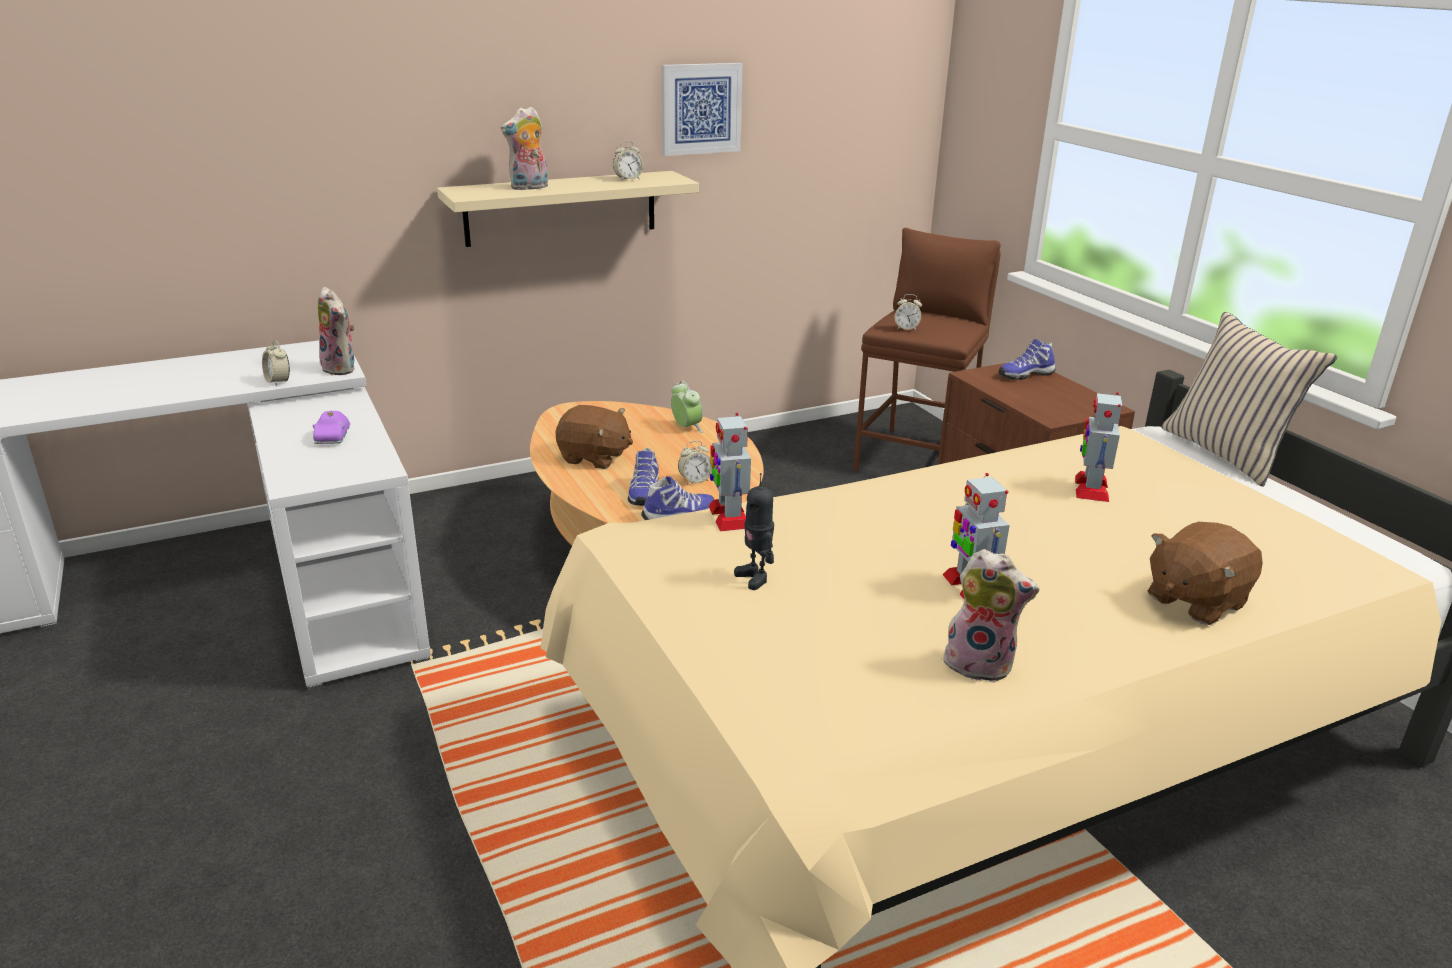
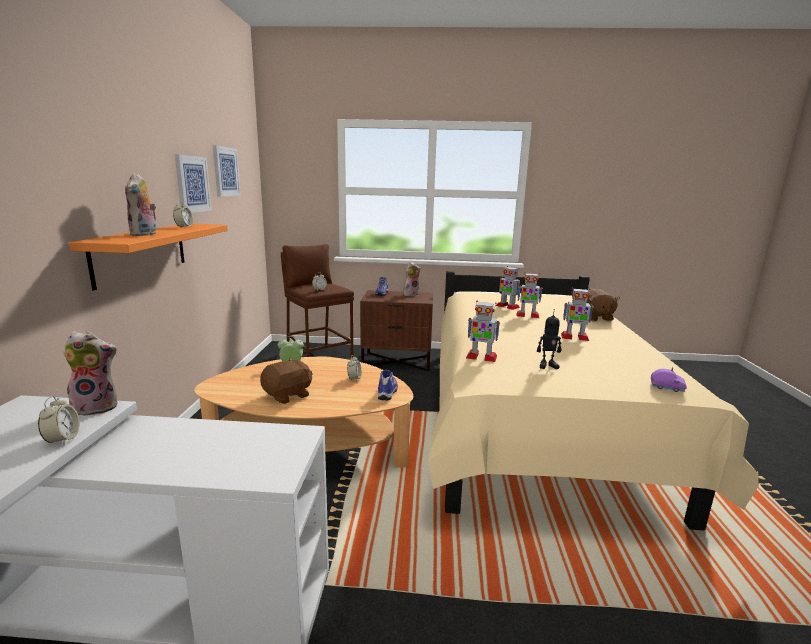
camera: 60 degrees left, 10 degrees down
(278, 382) = (63, 439): alarm clock -> alarm clock turned 90 degrees counterclockwise
(333, 438) = (210, 443): purple toy car -> purple toy car (666, 387)
(561, 208) = (141, 252): beige shelf -> orange shelf
(643, 493) = (350, 394): shoe -> none
(808, 82) = (225, 171): none -> picture
(980, 664) = (631, 350): plush toy -> plush toy (410, 294)
(1055, 518) = (527, 315): none -> toy robot
(1227, 453) = (491, 290): beige pillow -> none

